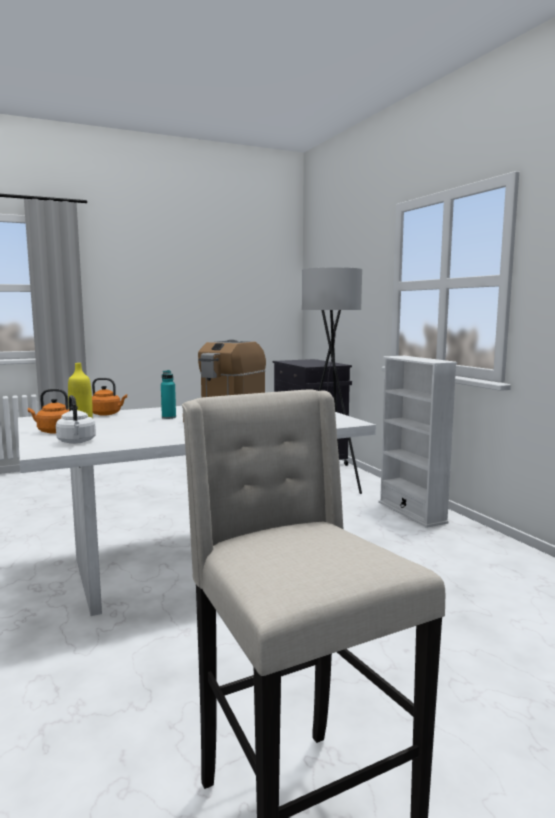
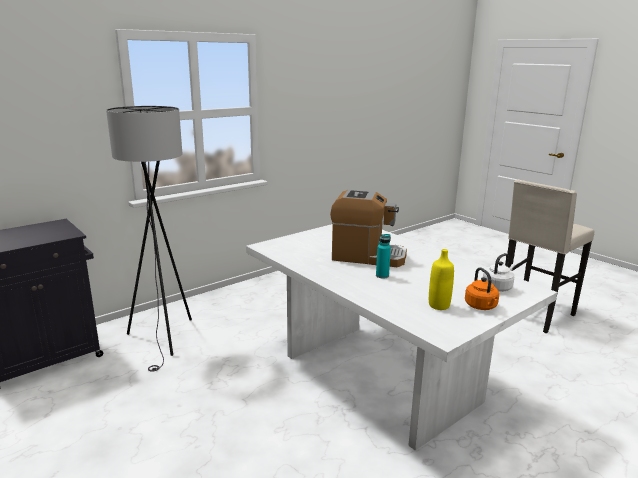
camera: 105 degrees left, 10 degrees up
(107, 414) = (389, 305): orange kettle -> none
(411, 512) = (235, 299): white bookcase -> none

